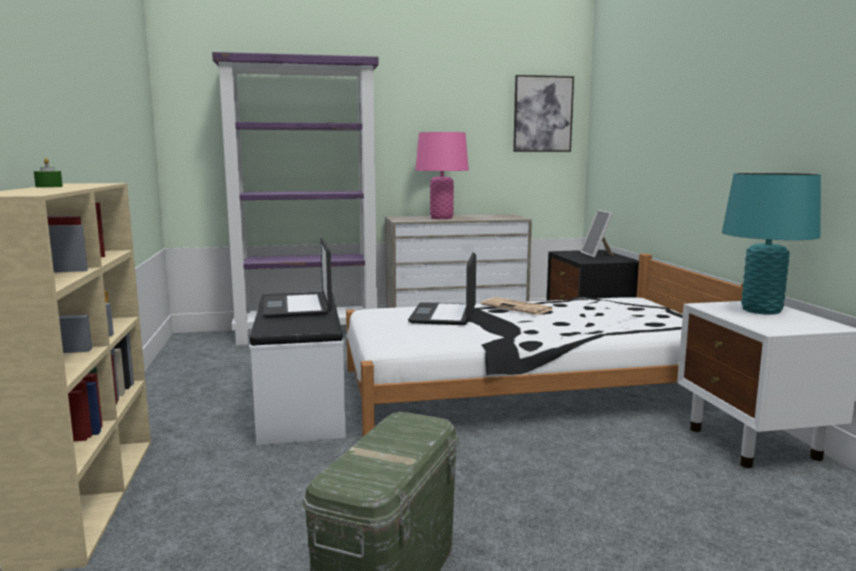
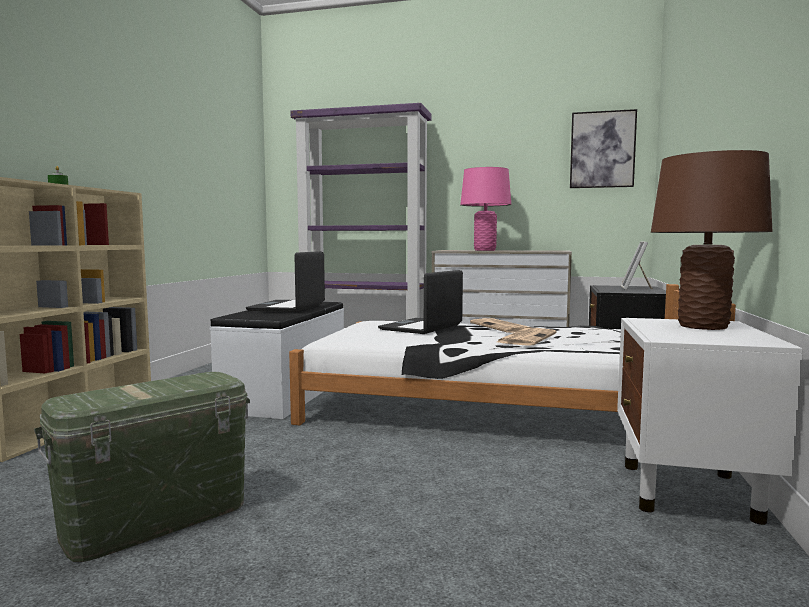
camera: 25 degrees right, 5 degrees down
(568, 321) = (526, 338): none -> newspaper
(761, 310) = (703, 326): turquoise table lamp -> brown table lamp

